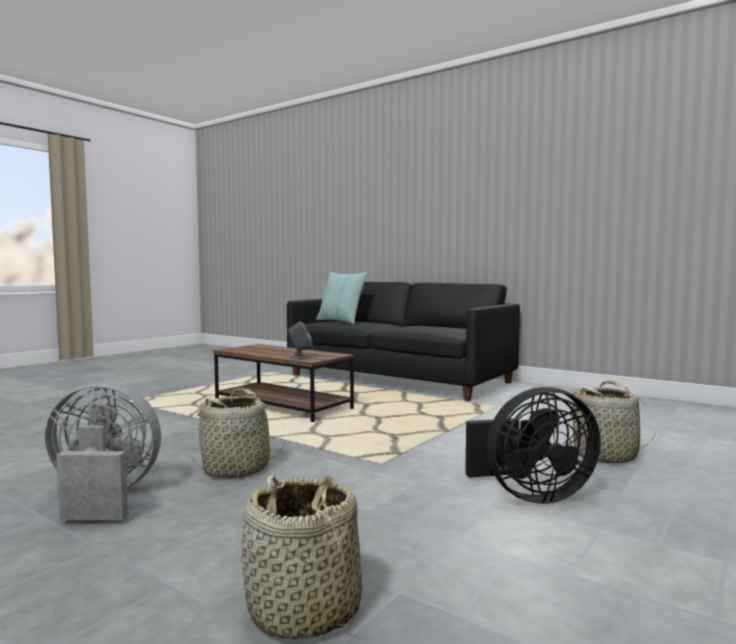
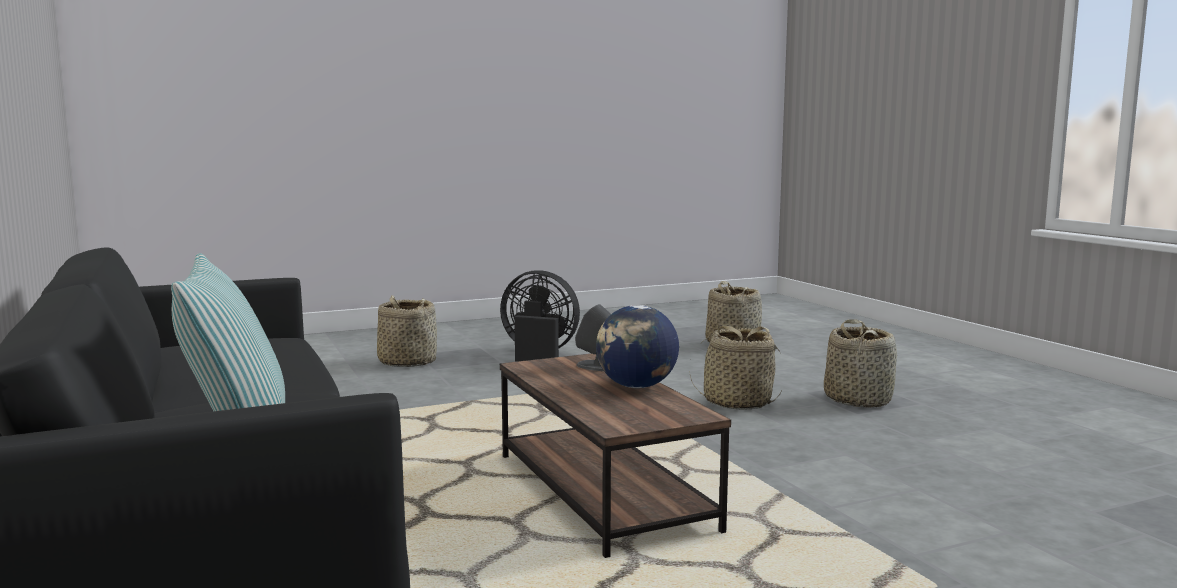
camera: 150 degrees left, 5 degrees up
(103, 497) = (858, 400): grey fan -> basket
(266, 353) = (636, 386): none -> globe

